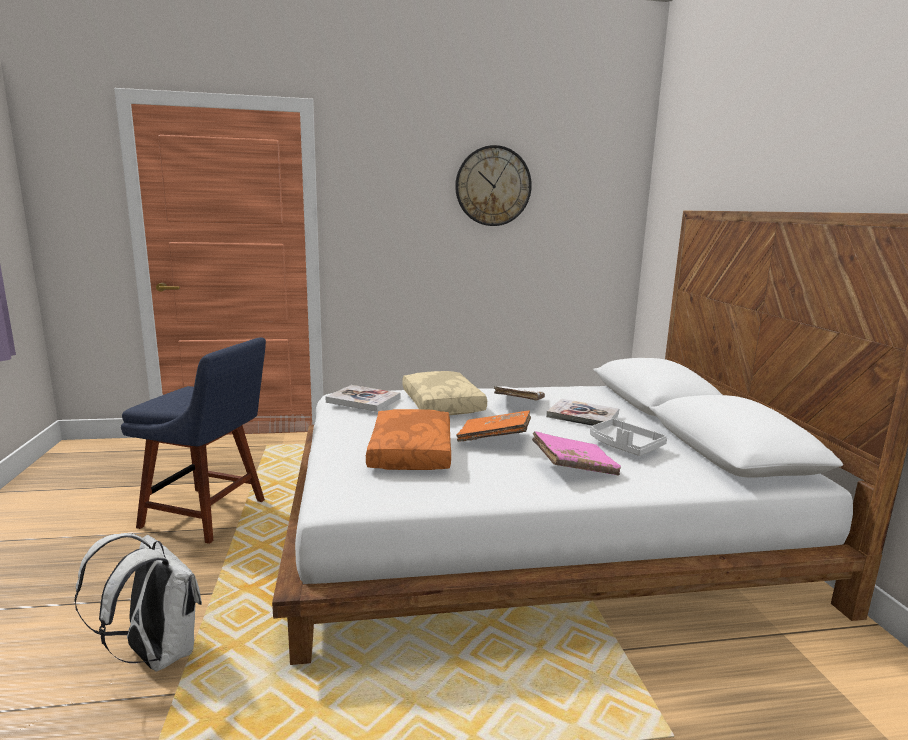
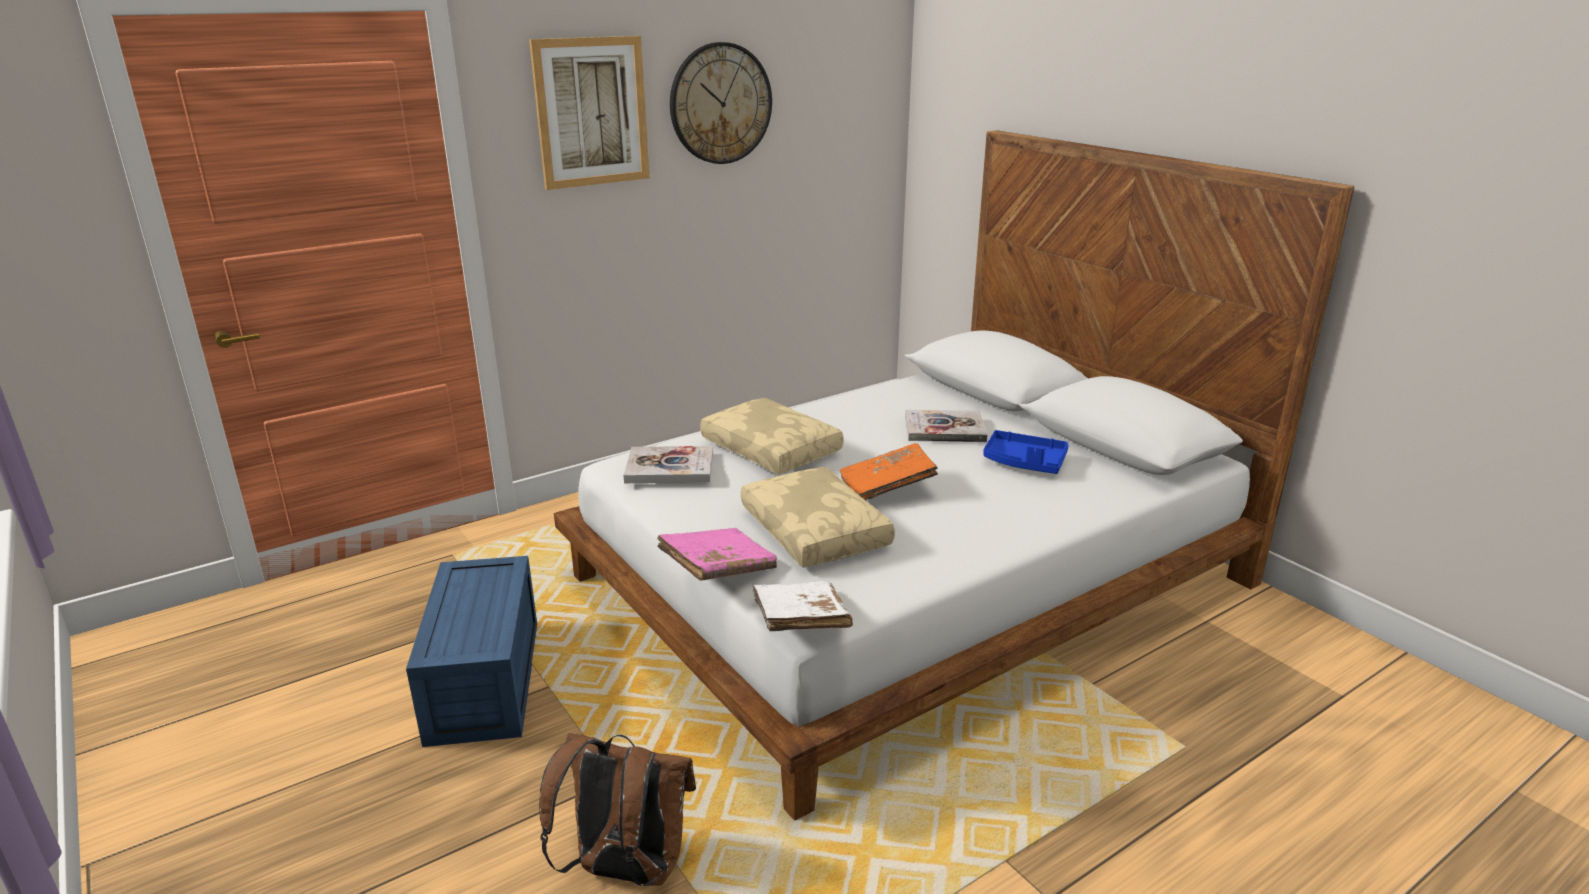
camera: 25 degrees left, 10 degrees up
(155, 654) = (625, 870): white backpack -> brown backpack
(209, 515) = (487, 682): blue chair -> blue storage box
(400, 182) = (591, 112): none -> picture
(413, 452) = (817, 531): orange pillow -> beige pillow
(518, 403) = (856, 426): white book -> white book (800, 623)
(574, 467) = (1003, 504): pink book -> pink book (718, 569)
(624, 446) = (1024, 463): grey tray -> blue tray

